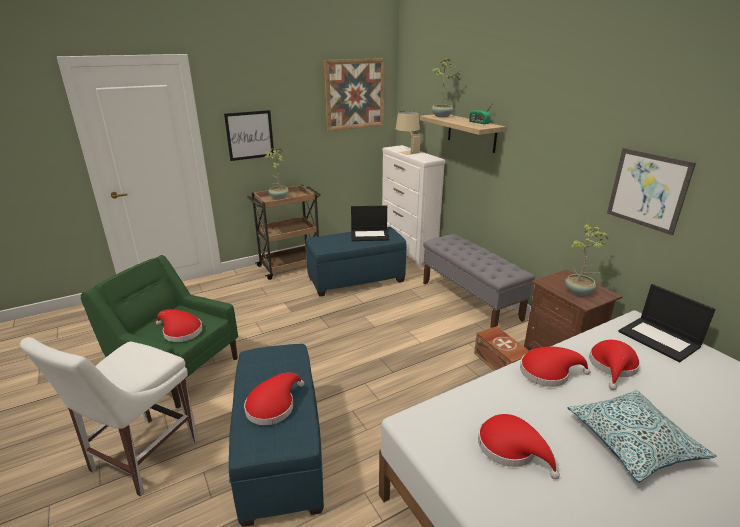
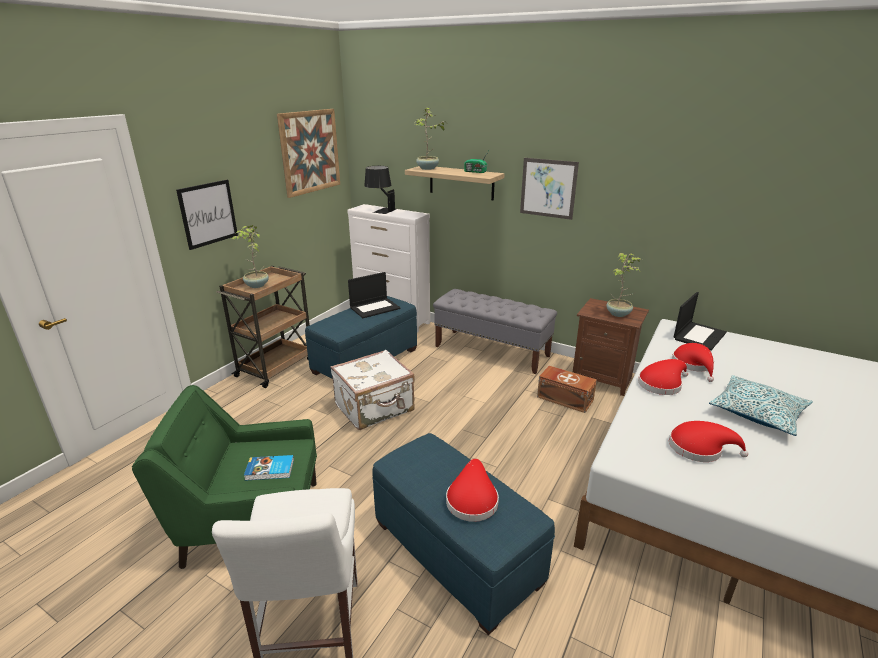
camera: 30 degrees left, 0 degrees up
(180, 332) = (270, 470): red hat -> book
(328, 318) = (375, 408): none -> white suitcase
(407, 151) = (380, 210): beige table lamp -> black table lamp
(647, 190) = (660, 216): picture -> picture (548, 188)
(660, 339) = (699, 335): laptop -> laptop turned 75 degrees counterclockwise

